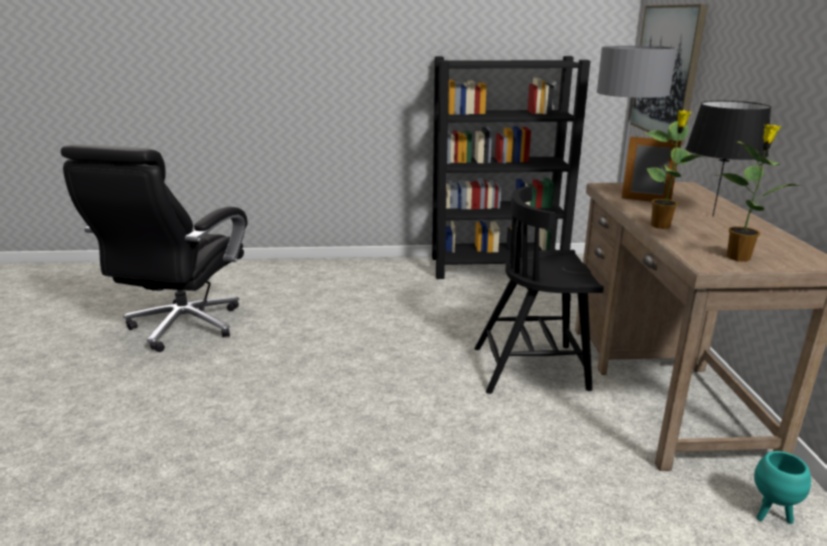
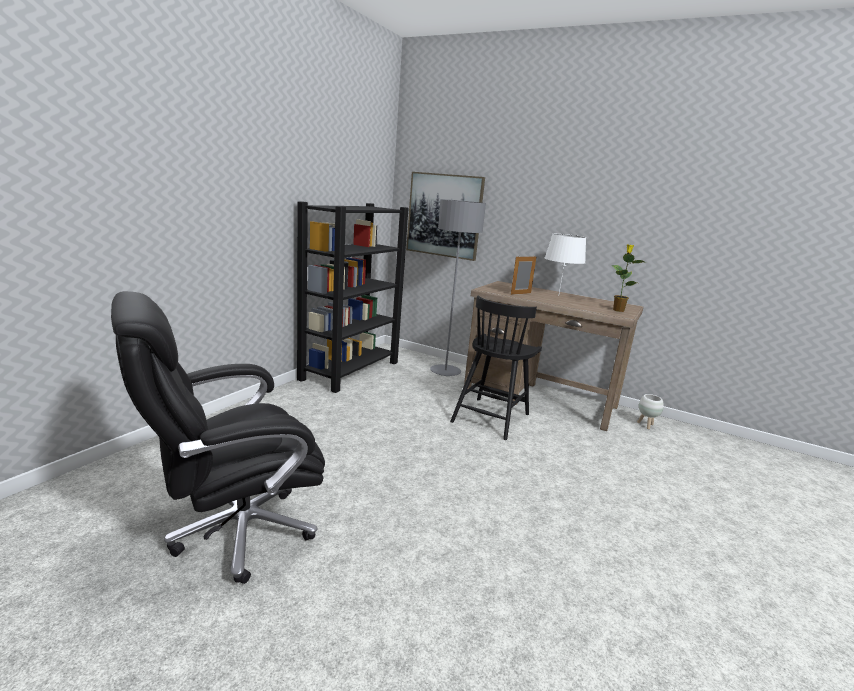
camera: 60 degrees left, 5 degrees down
(182, 329) = (235, 535): black office chair -> black office chair turned 105 degrees clockwise
(661, 226) = (565, 304): potted plant -> none
(713, 216) = (558, 295): black table lamp -> white table lamp
(771, 514) = (646, 425): turquoise planter -> white planter

